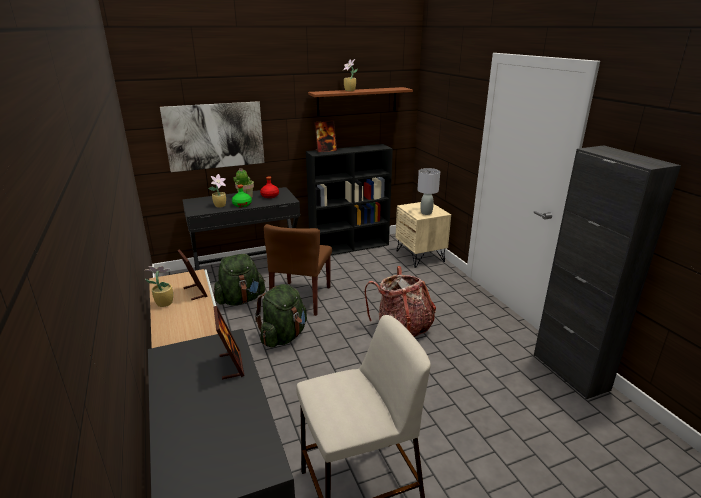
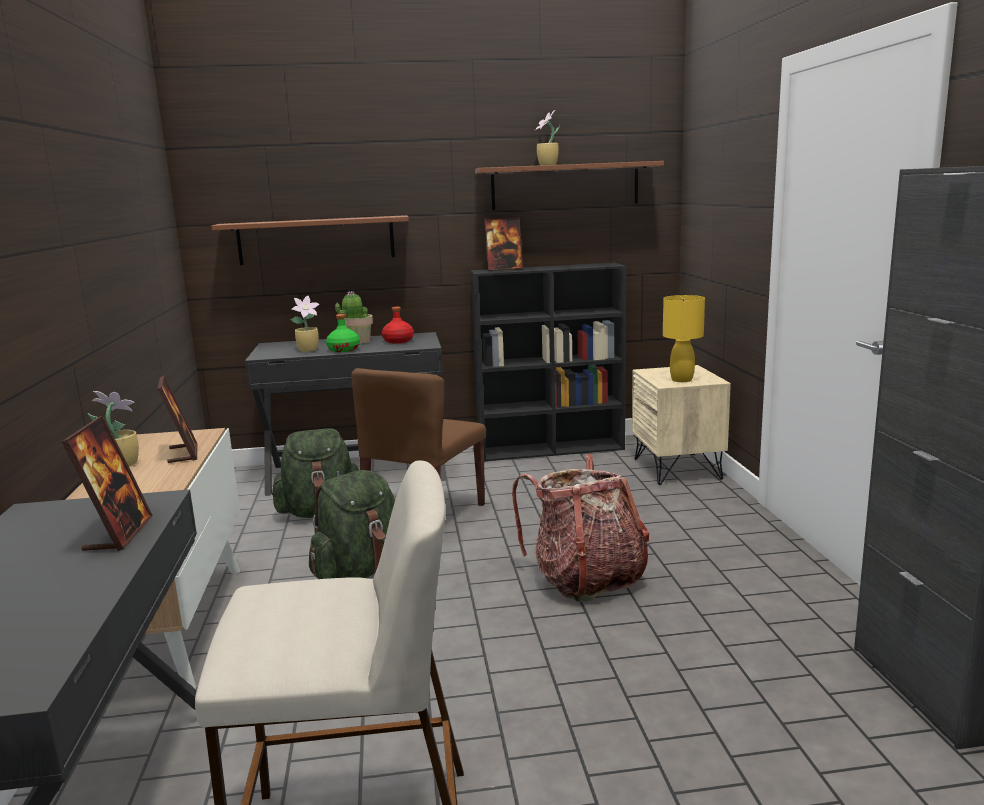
camera: 15 degrees right, 10 degrees down
(215, 136) = (316, 240): picture -> brown shelf
(426, 213) = (681, 380): grey table lamp -> yellow table lamp

